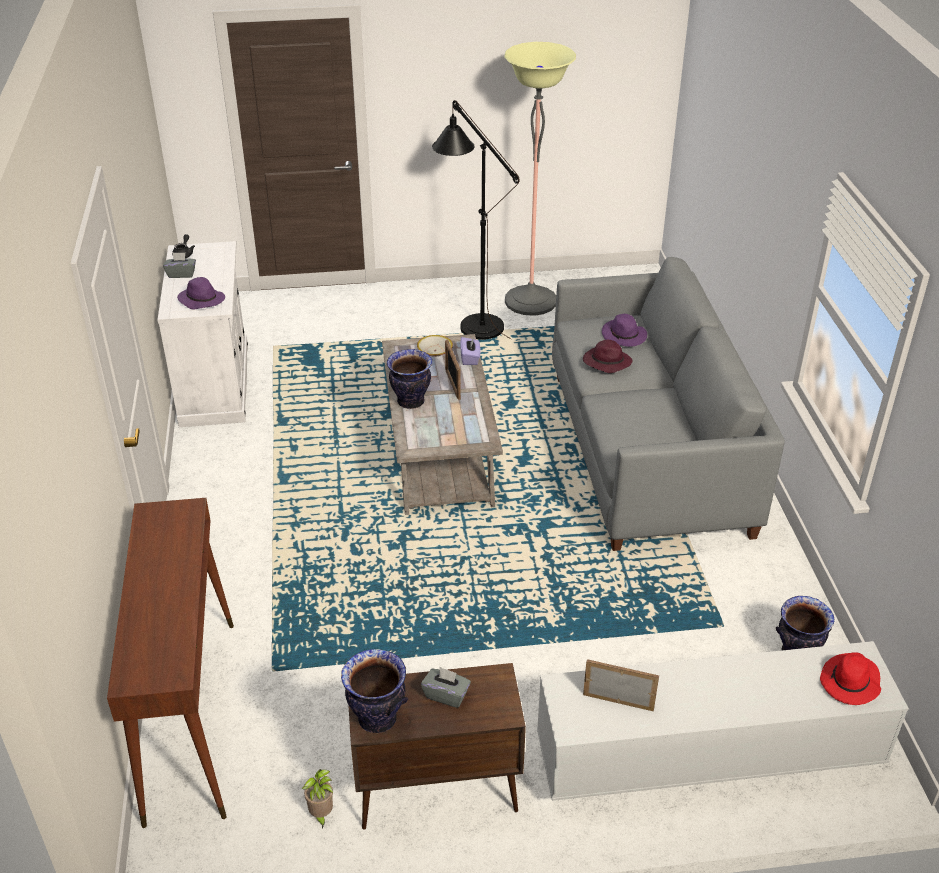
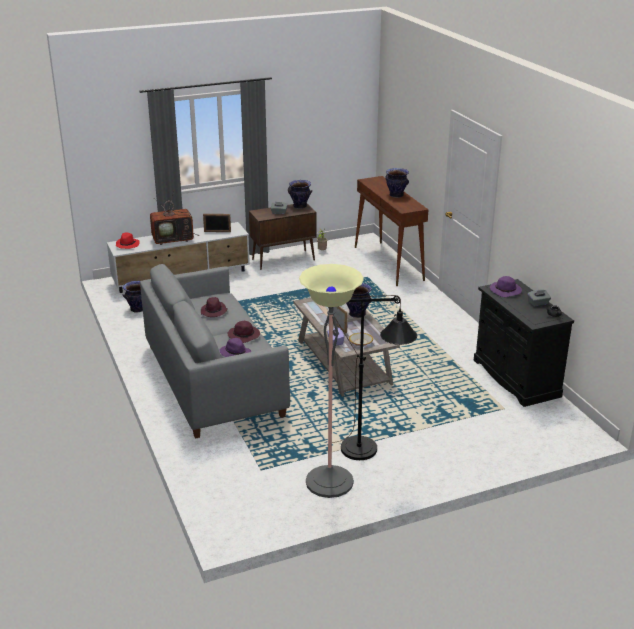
camera: 165 degrees right, 10 degrees down
(156, 575) = (396, 195): none -> vase
(215, 384) = (515, 378): white cabinet -> black cabinet
(648, 416) = (214, 311): none -> purple hat
(732, 687) = (174, 239): none -> television

